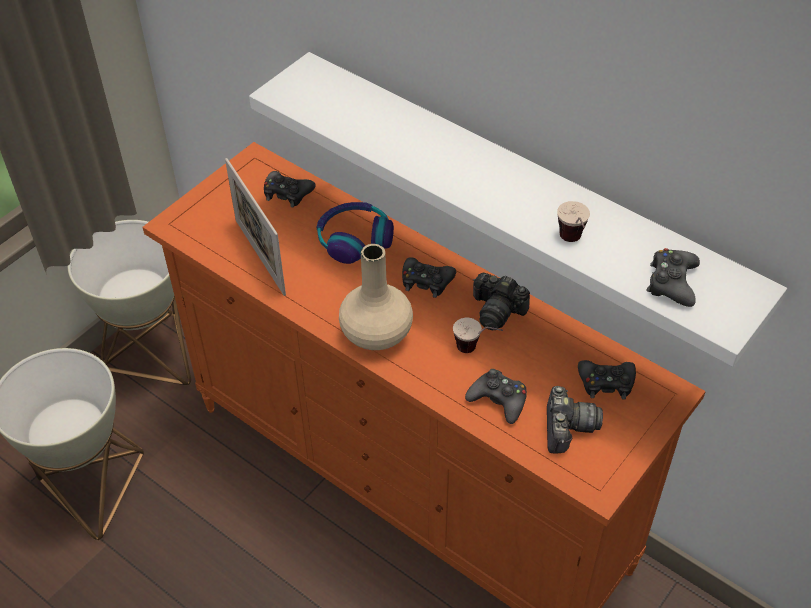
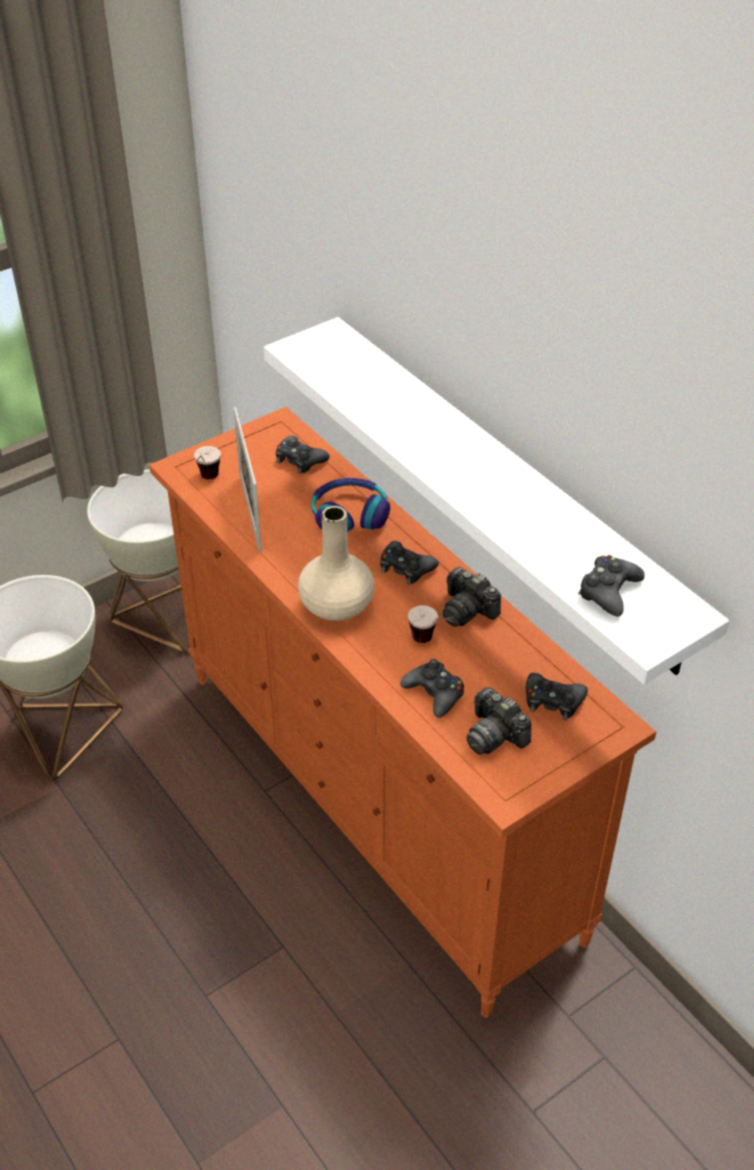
camera: 15 degrees right, 5 degrees down
(567, 428) = (494, 735): camera -> camera turned 120 degrees clockwise
(572, 244) = (522, 537): cup -> cup (206, 481)

